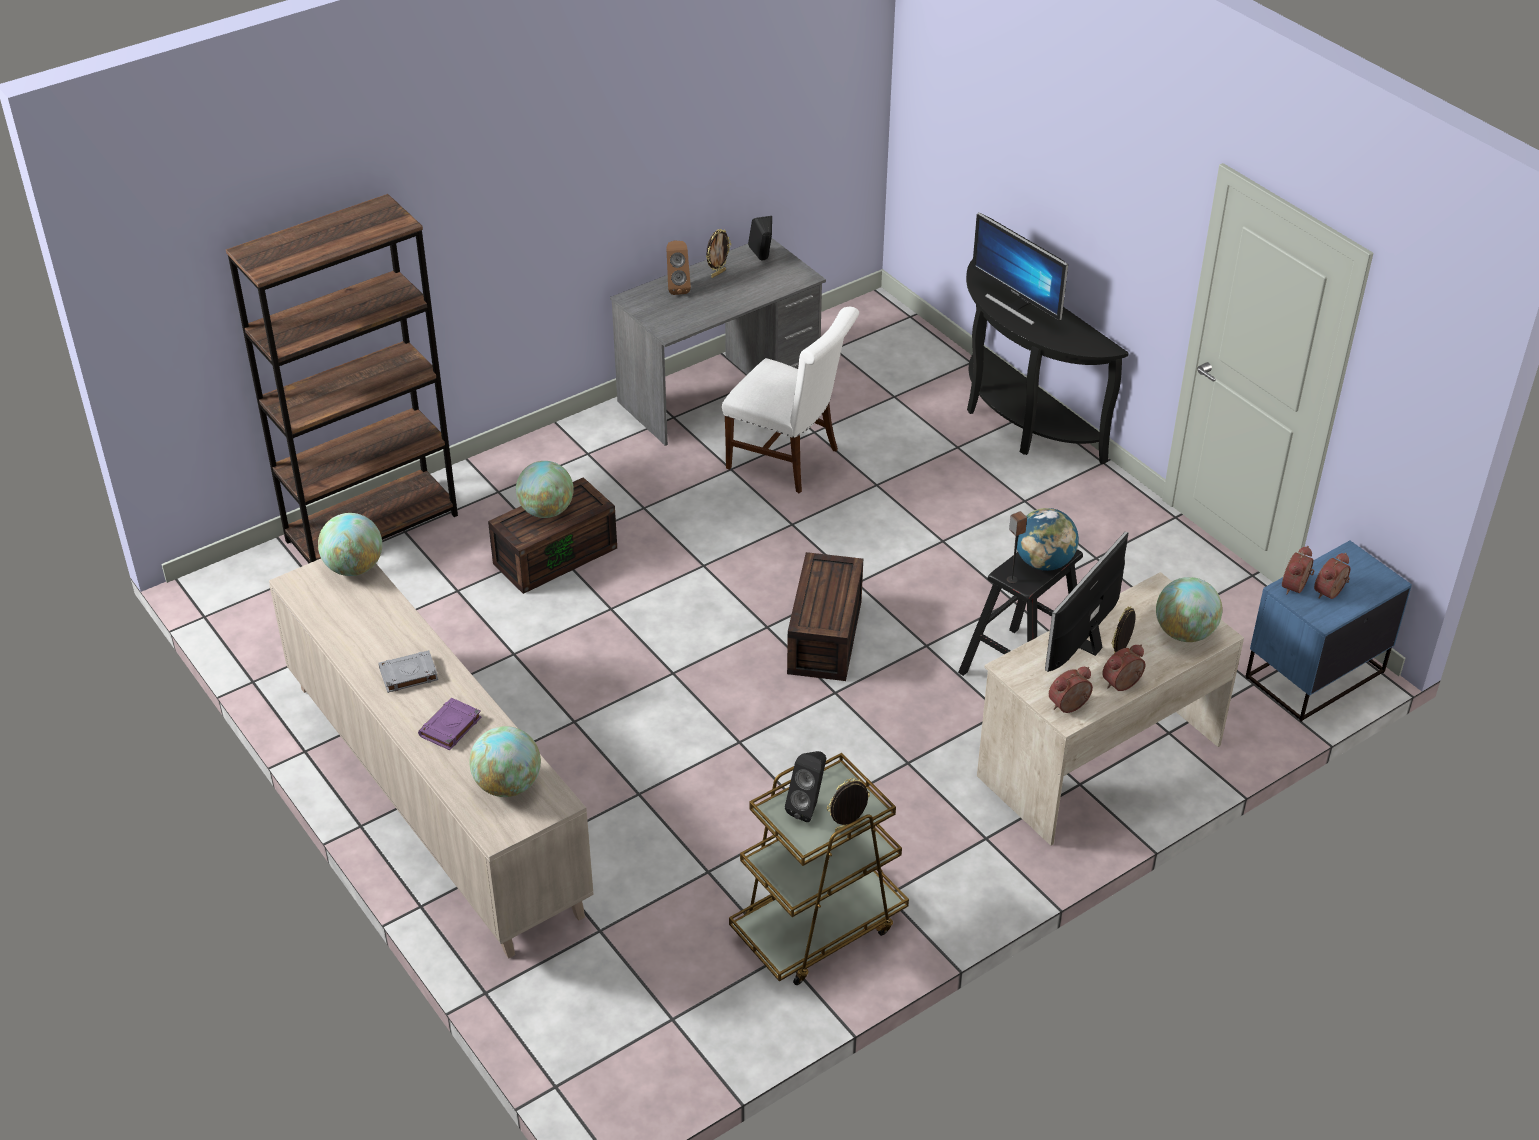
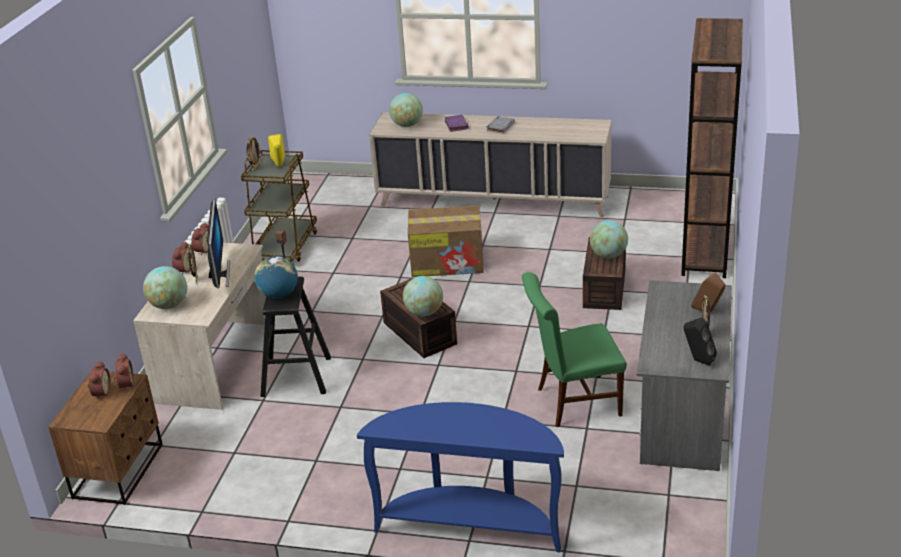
camera: 140 degrees right, 10 degrees down
(354, 567) = (588, 137): globe -> globe (424, 313)
(652, 723) = (448, 262): none -> cardboard box
(789, 460) = (573, 402): white chair -> green chair
(808, 807) = (279, 166): black speaker -> yellow speaker
(1016, 306) = (477, 422): monitor -> none
(1019, 421) = (470, 524): black console table -> blue console table
(1313, 674) = (119, 471): blue nightstand -> brown nightstand

